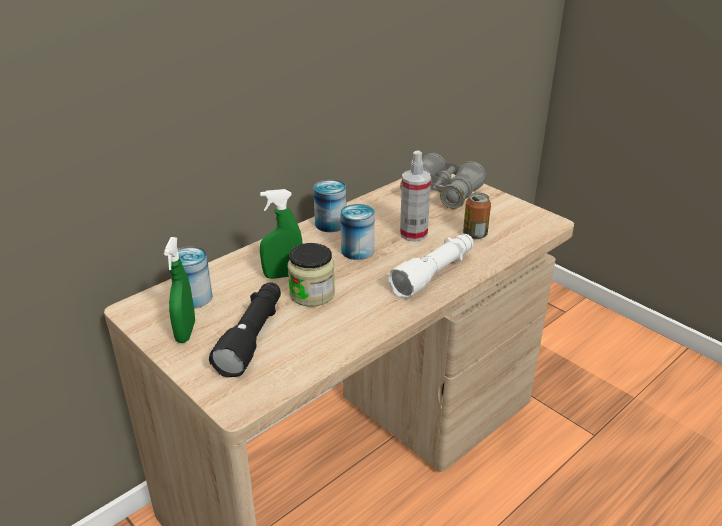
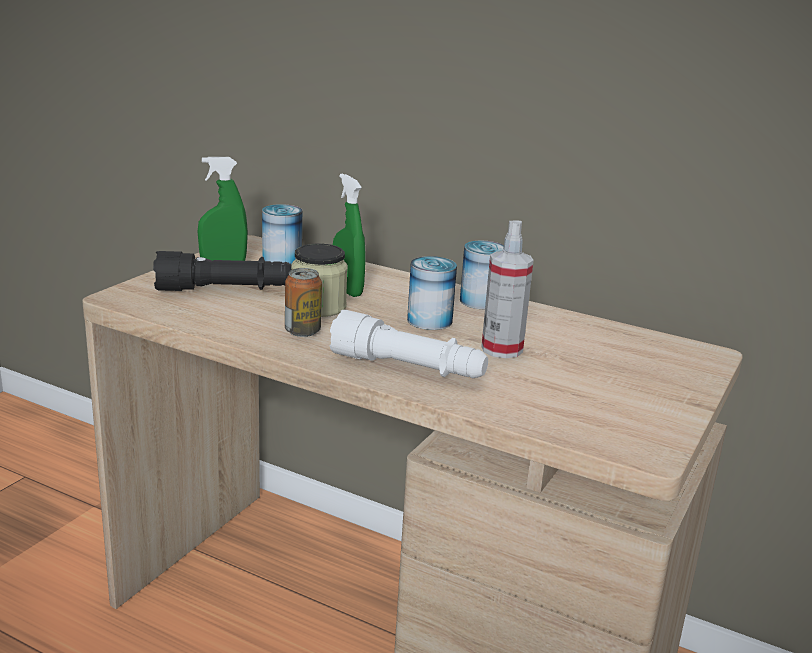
camera: 70 degrees right, 10 degrees down
(442, 193) = (645, 360): grey binoculars -> none
(475, 234) = (541, 390): can -> can (302, 331)

